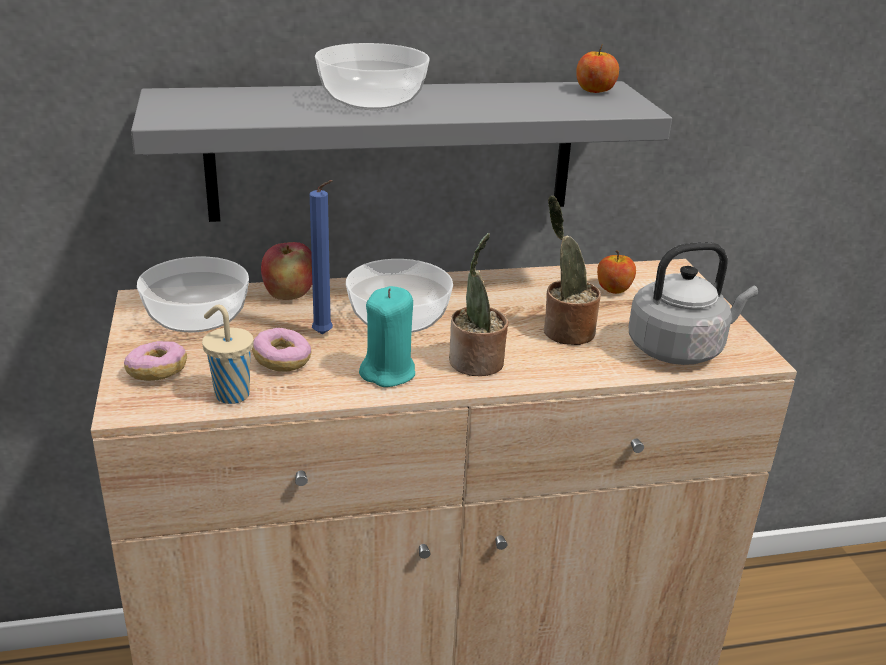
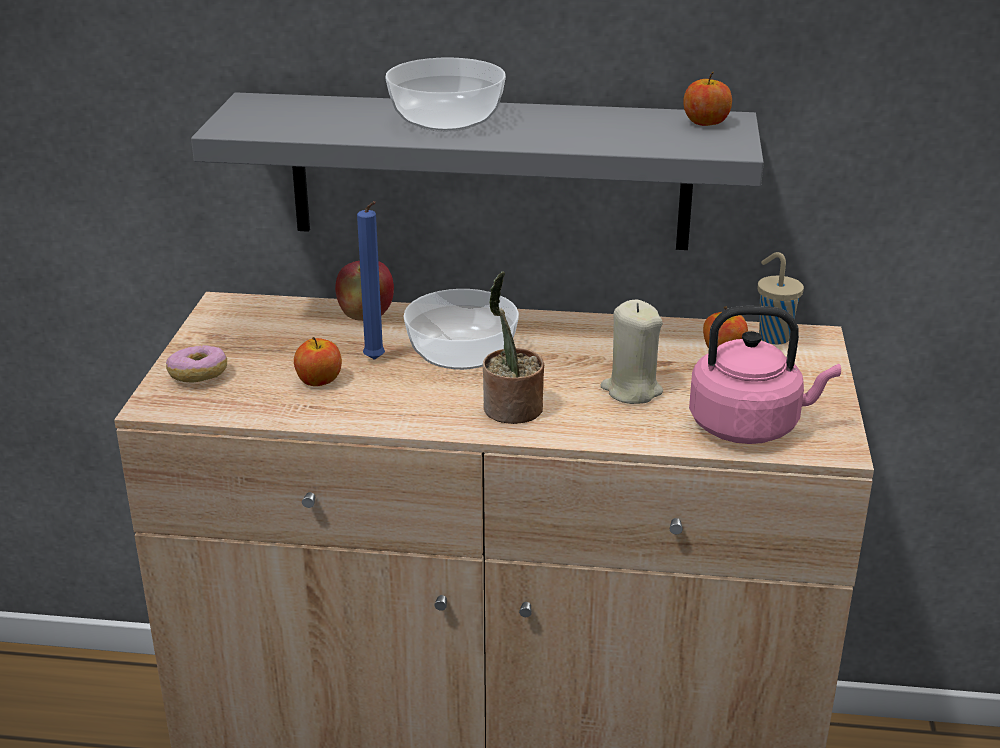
camera: 20 degrees right, 0 degrees up
(198, 316) = (265, 326): bowl -> none
(230, 394) = (252, 405): beige cup -> beige cup (772, 337)
(282, 361) = (319, 381): donut -> apple
(388, 372) = (415, 406): turquoise candle -> none
(564, 331) = (631, 390): potted plant -> beige candle
(679, 349) = (750, 426): grey kettle -> pink kettle

